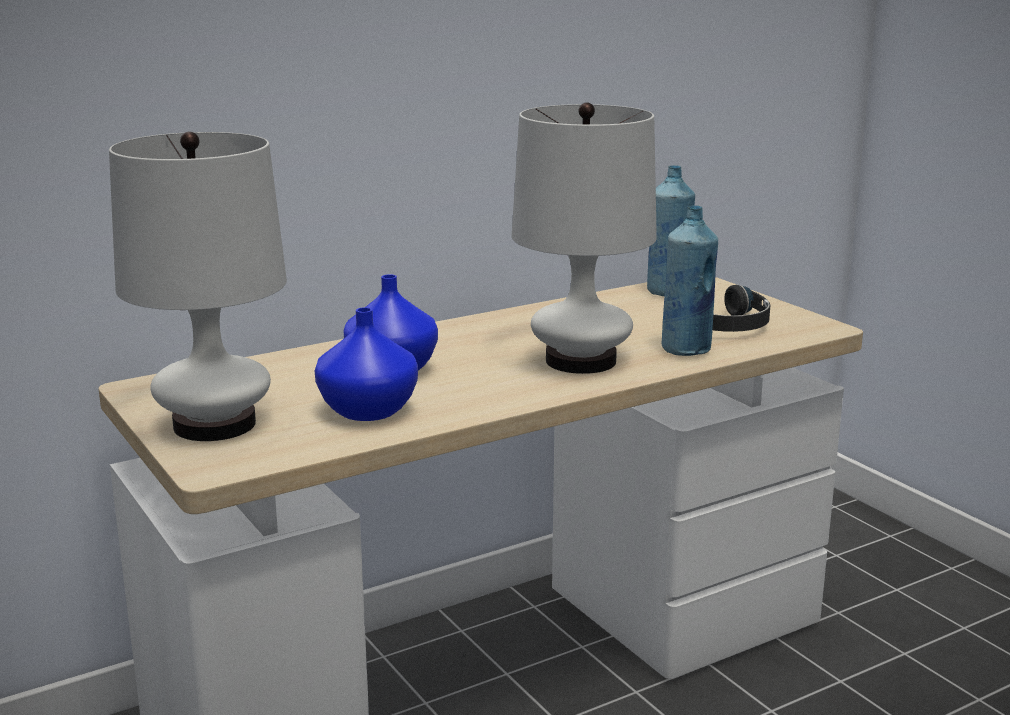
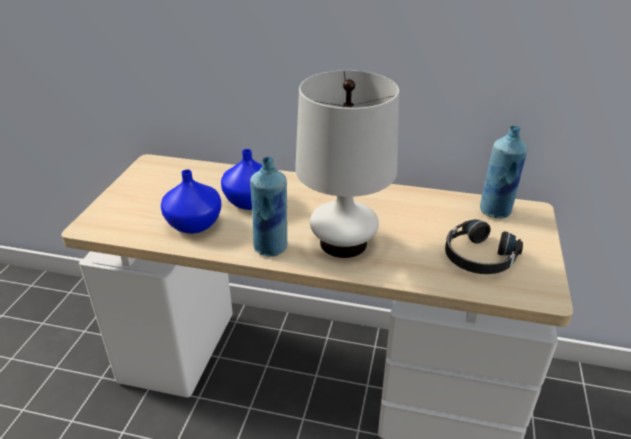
camera: 45 degrees right, 15 degrees up
(214, 425) = (133, 200): white table lamp -> none
(686, 350) = (415, 266): blue bottle -> blue bottle (271, 247)

